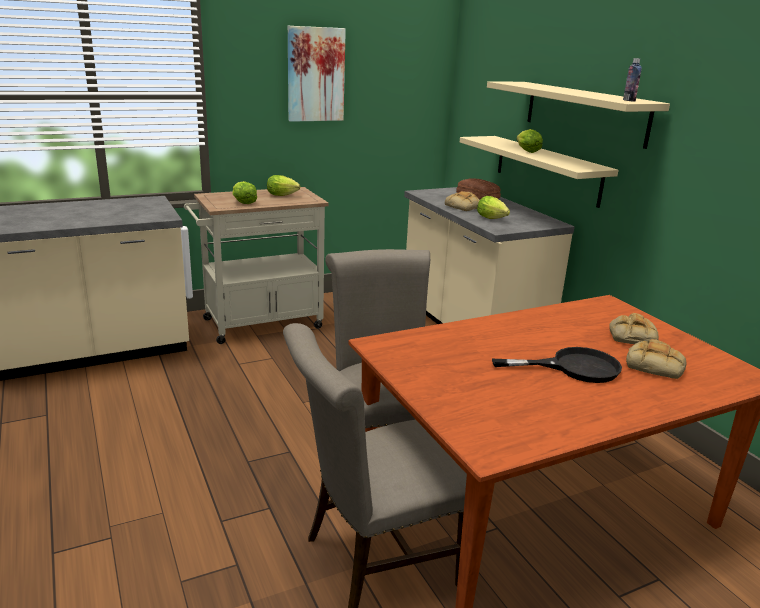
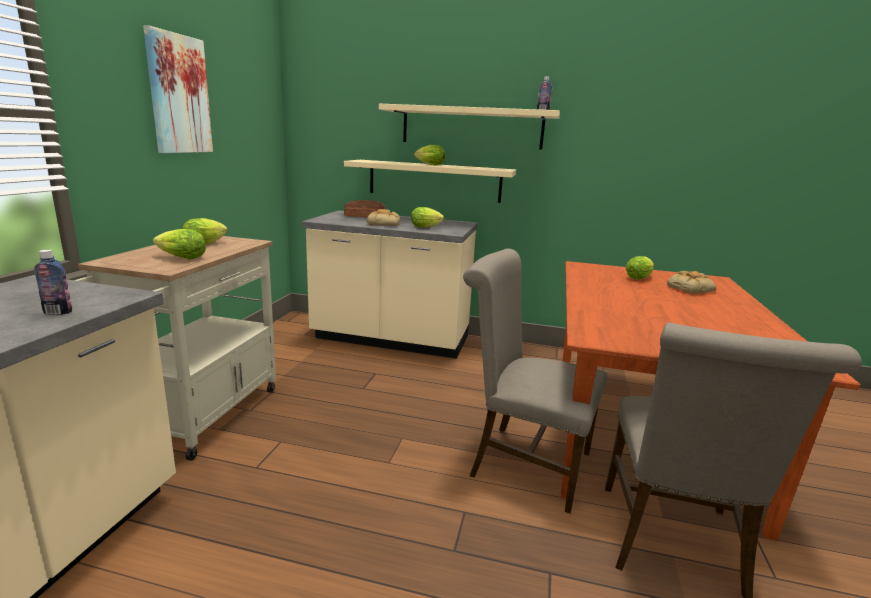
camera: 50 degrees left, 5 degrees down
(124, 217) = (58, 312): none -> bottle
(573, 367) = (681, 304): black frying pan -> none
(631, 336) = (639, 278): bread -> lettuce

